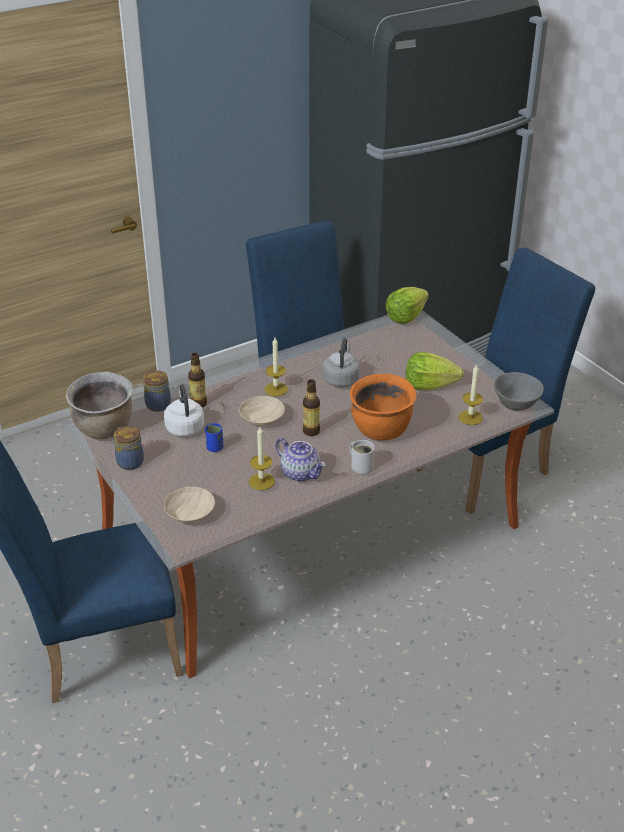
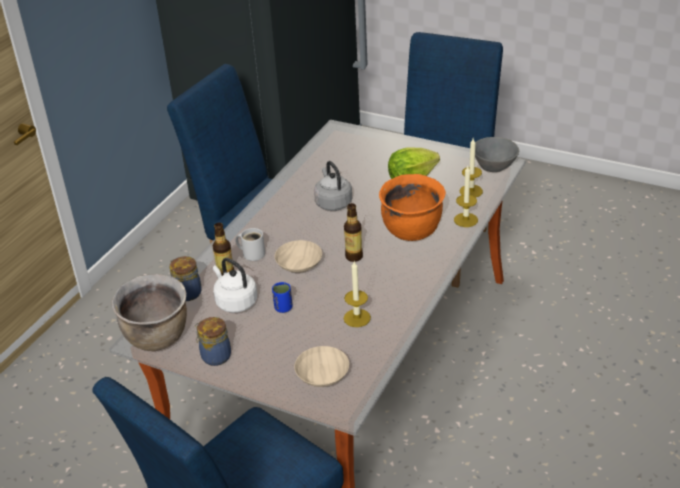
camera: 30 degrees left, 0 degrees up
(276, 389) = (284, 234): candle -> candle (465, 220)
(301, 473) = (383, 295): teapot -> none
(361, 465) = (426, 266): white mug -> white mug (252, 253)
(406, 317) = (332, 131): lettuce -> none

